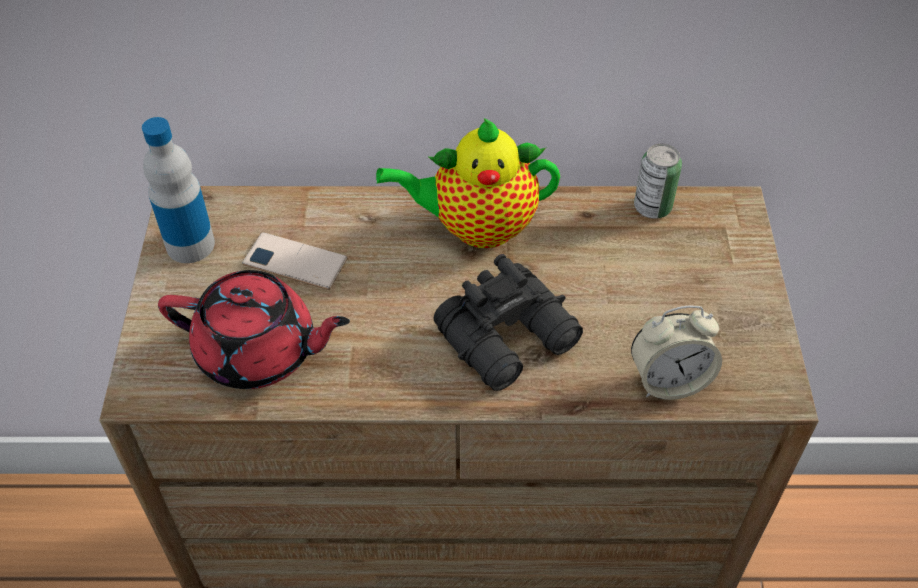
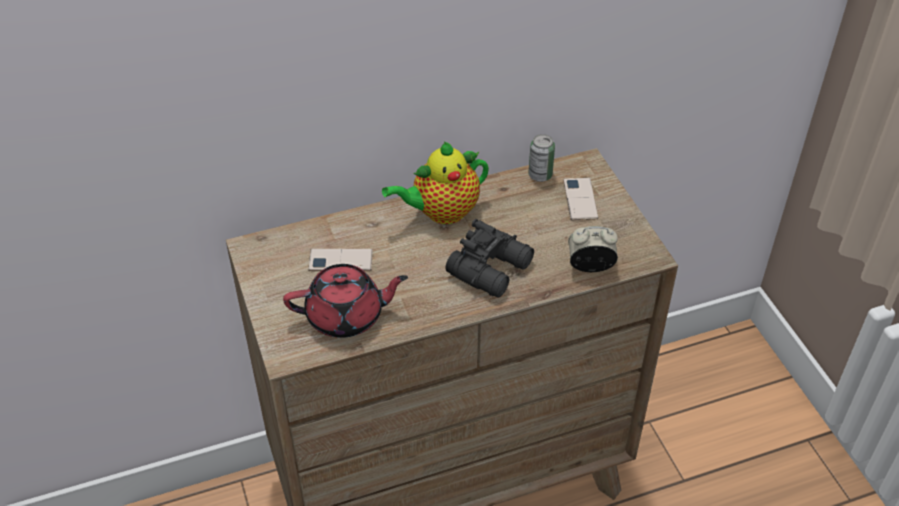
camera: 20 degrees left, 5 degrees down
(190, 245) = (268, 268): bottle -> none
(669, 380) = (590, 266): alarm clock -> alarm clock turned 150 degrees counterclockwise
(699, 262) = (580, 199): none -> phone

